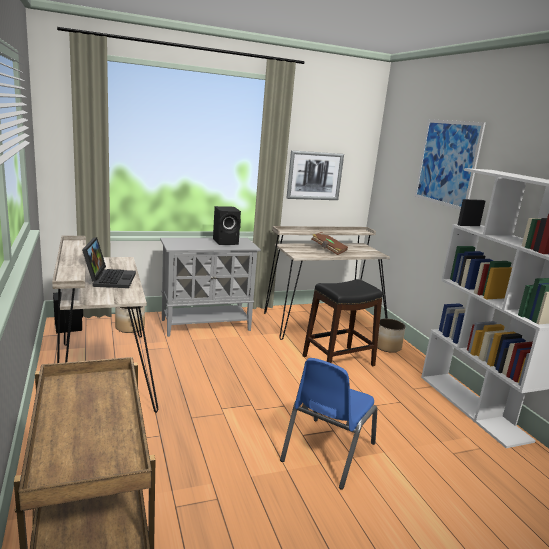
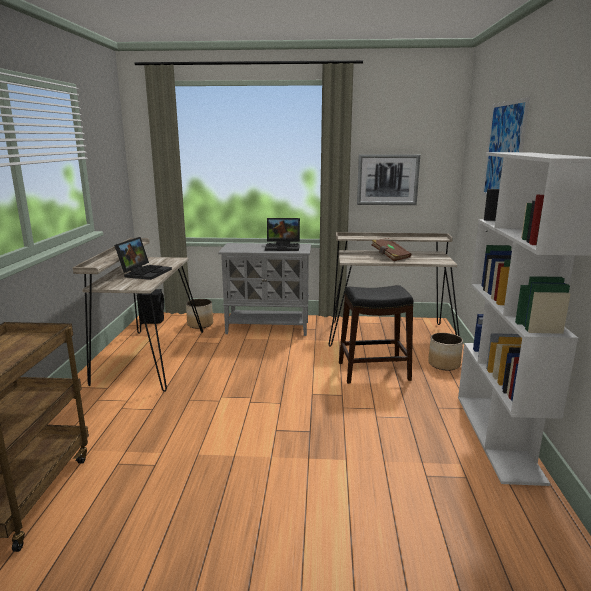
camera: 25 degrees right, 0 degrees up
(226, 242) = (283, 247): black speaker -> laptop
(327, 452) = (286, 448): blue chair -> none

